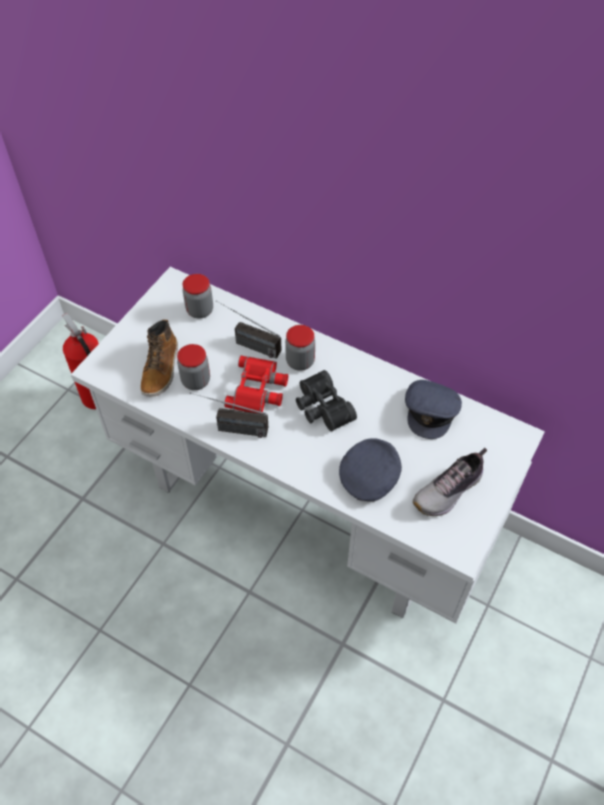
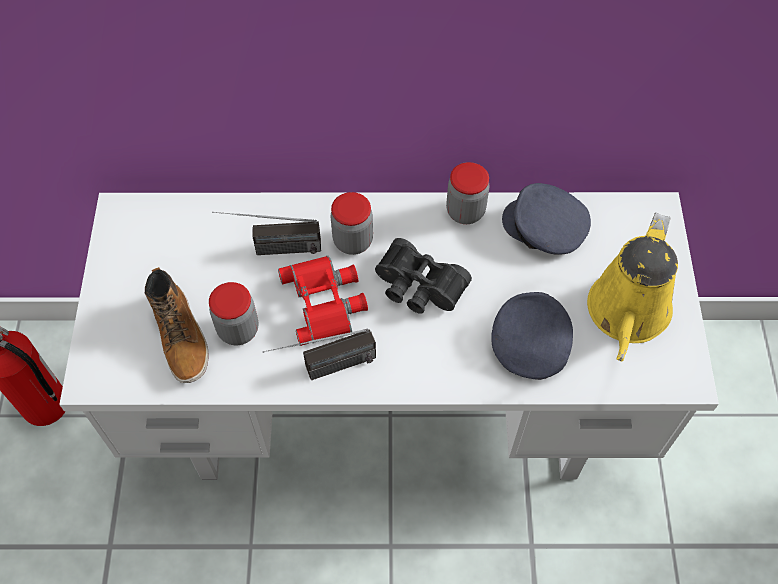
camera: 30 degrees left, 5 degrees up
(200, 310) = (180, 234): jar -> jar (465, 211)
(431, 411) = (544, 229): grey cap -> grey cap turned 135 degrees clockwise
(449, 491) = (627, 314): shoe -> yellow watering can

